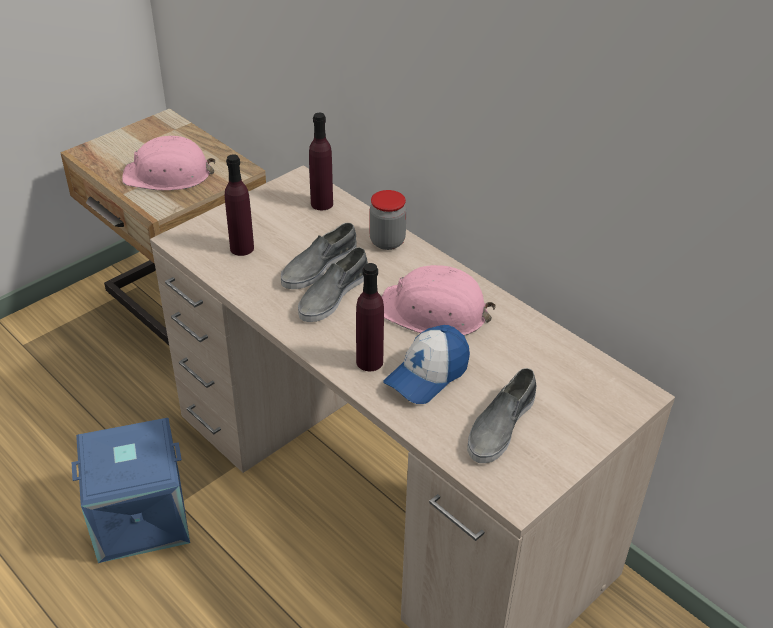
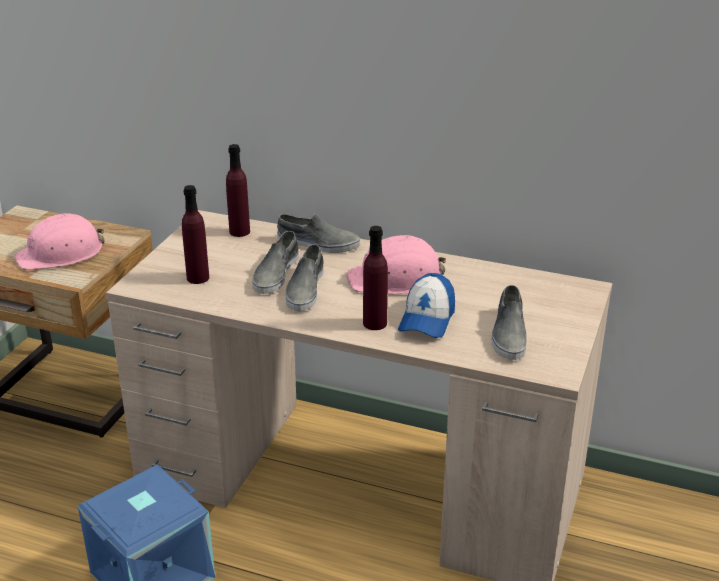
camera: 25 degrees left, 10 degrees down
(387, 241) = (318, 243): jar -> grey shoe

